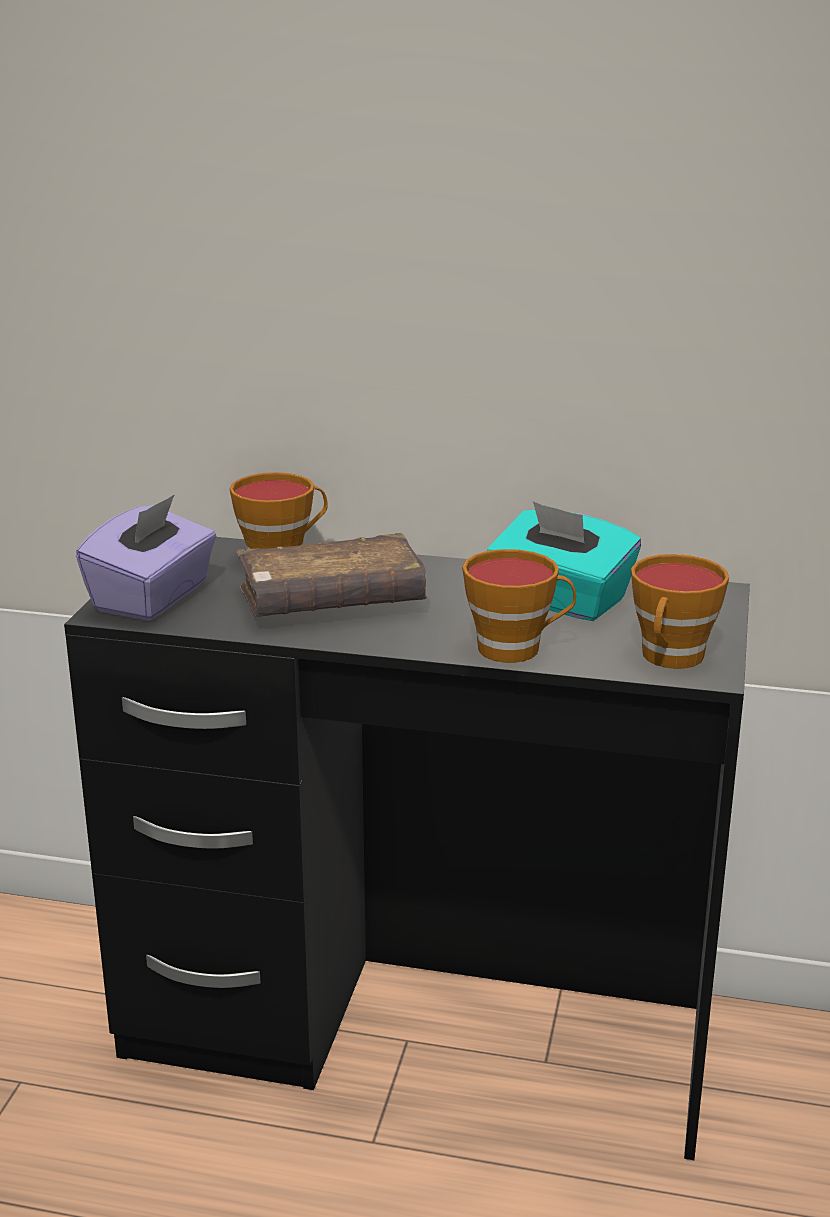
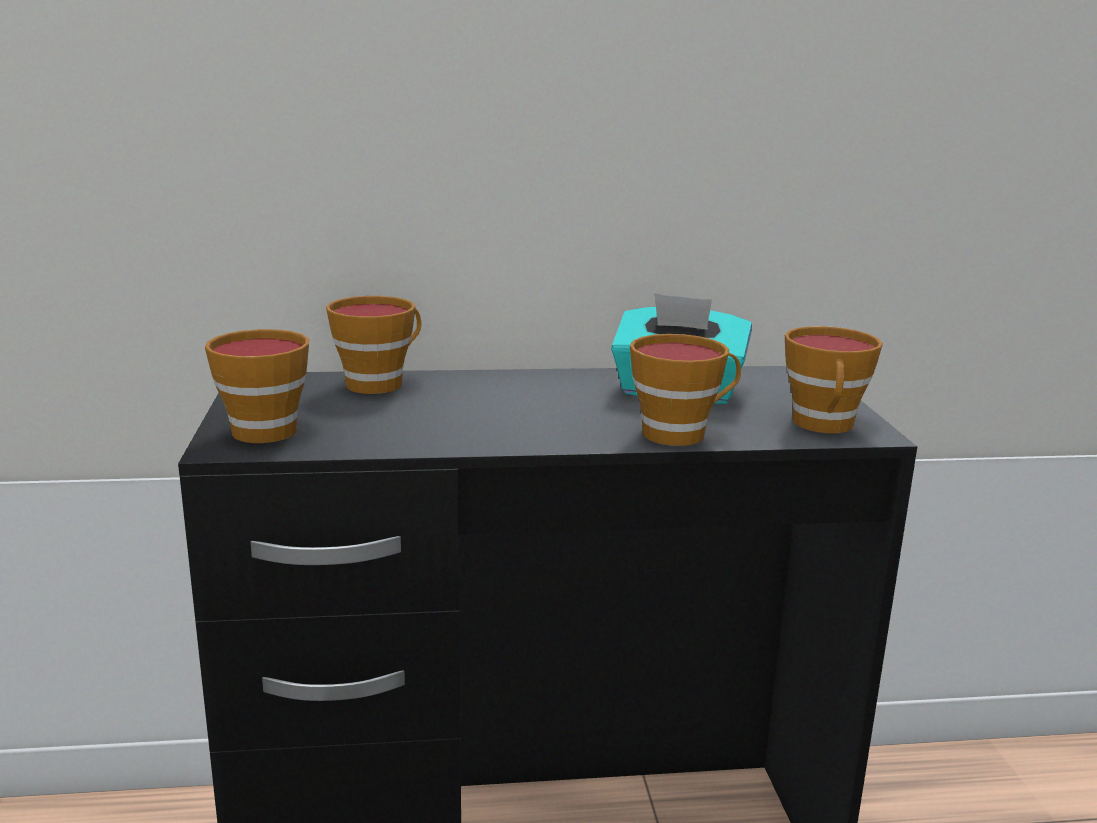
camera: 20 degrees left, 5 degrees down
(153, 597) = (267, 428): purple tissue box -> cup
(331, 601) = (462, 413): brown book -> none

